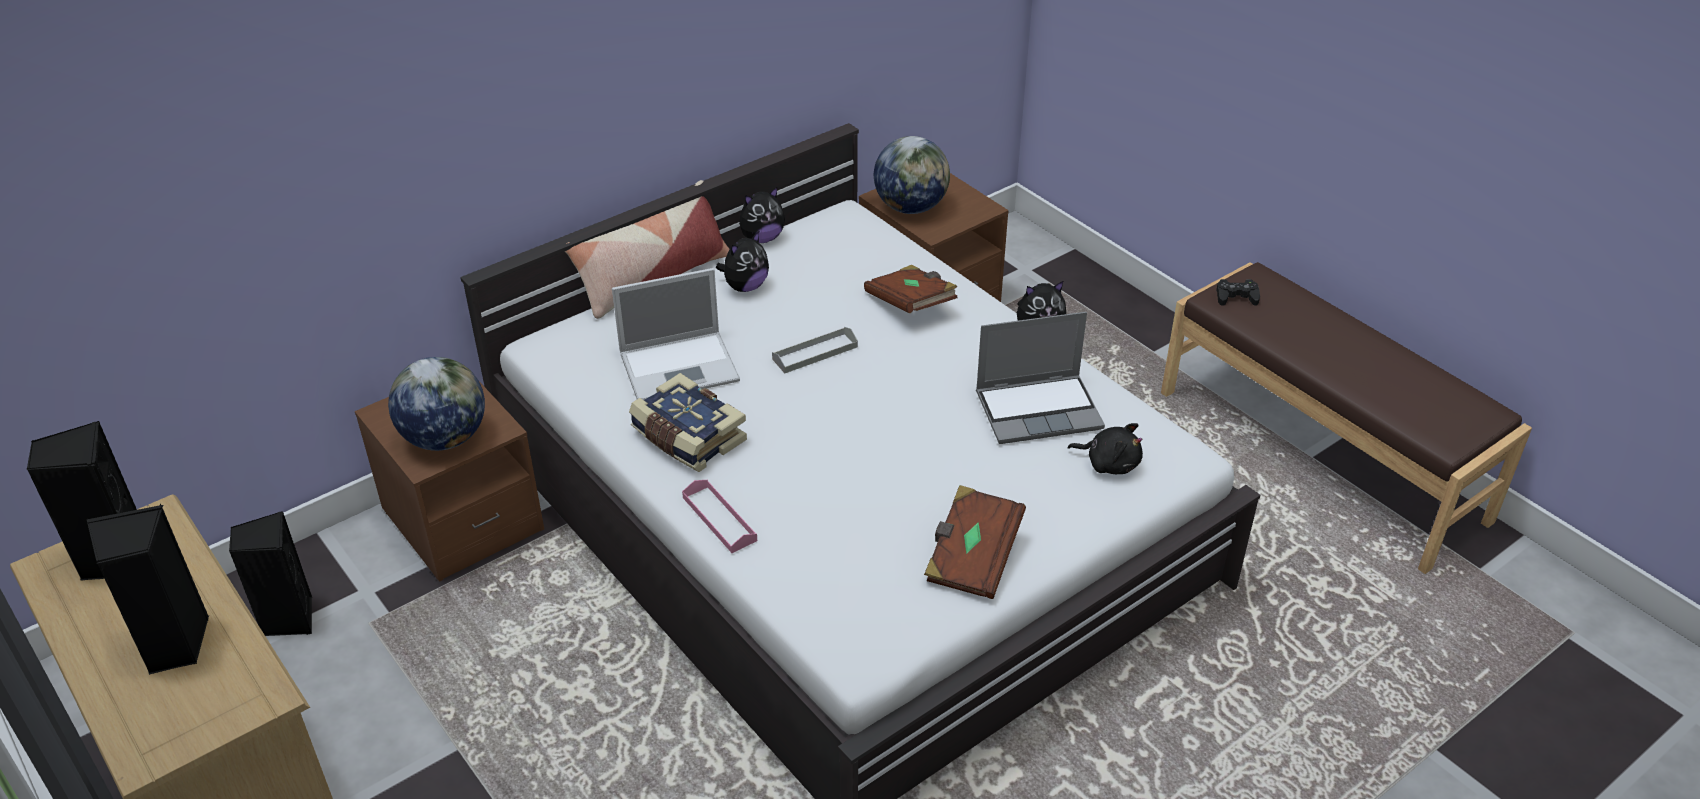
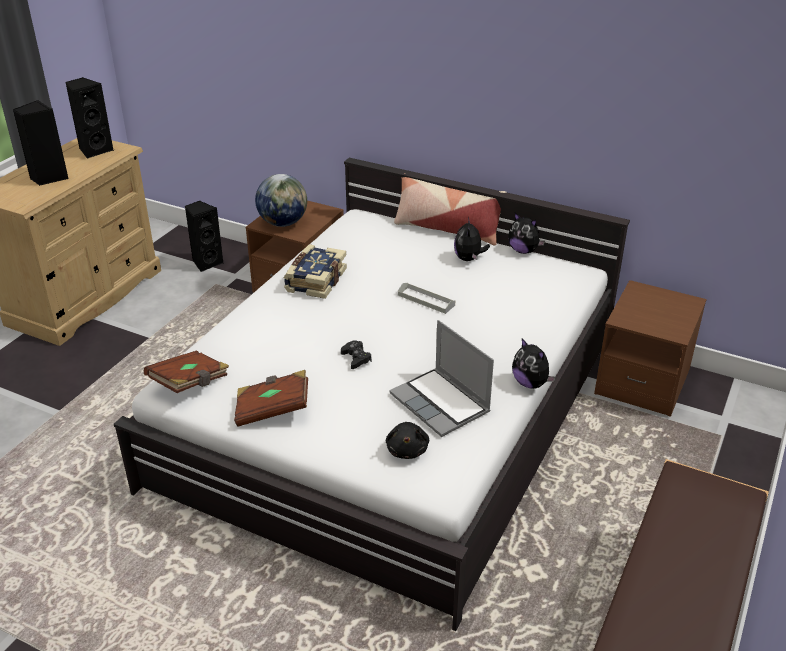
camera: 65 degrees right, 5 degrees down
(681, 366) = (375, 261): laptop -> none
(719, 519) = (254, 310): pink tray -> none
(745, 286) = (469, 259): plush toy -> plush toy turned 75 degrees clockwise
(911, 207) = (640, 303): globe -> none
(911, 304) = (509, 322): brown book -> brown book (190, 383)
(1236, 297) = (696, 487): black game controller -> black game controller (356, 358)

